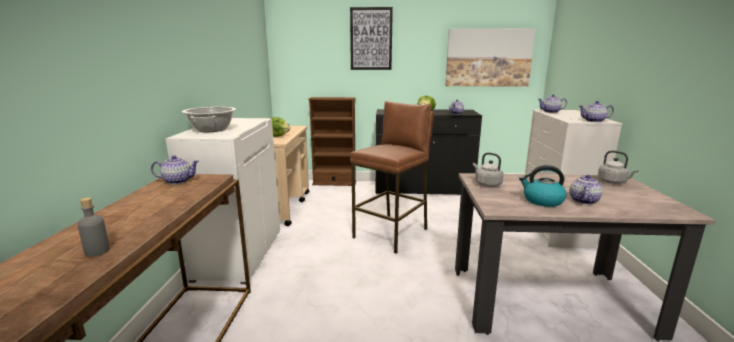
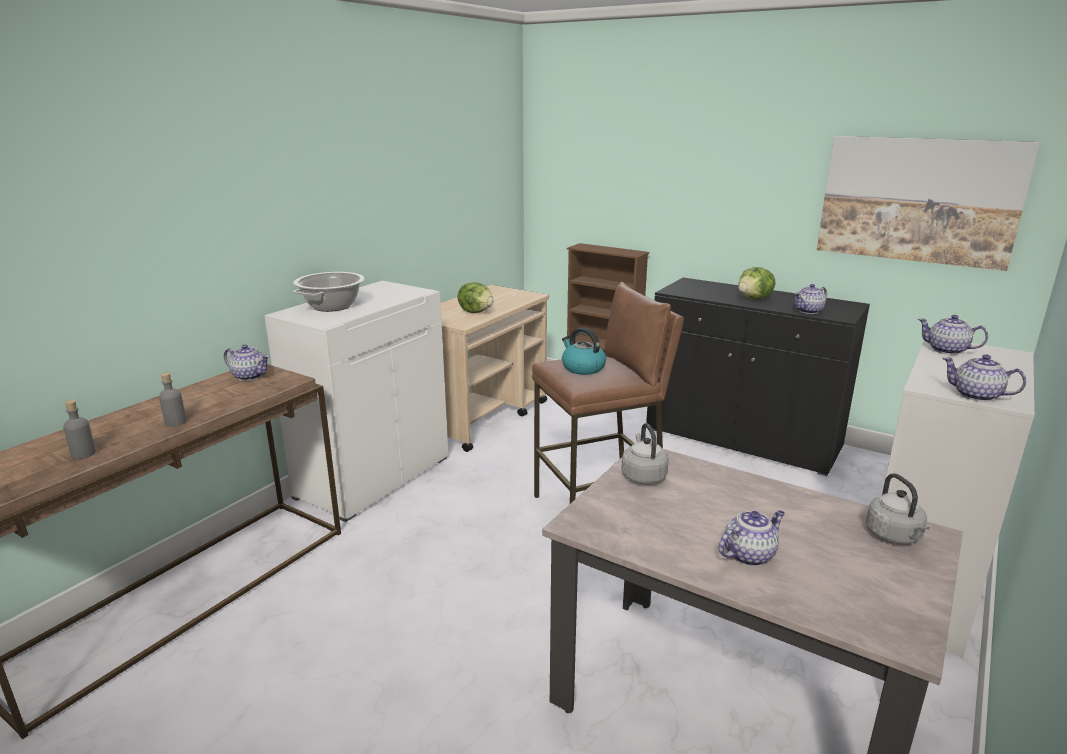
camera: 30 degrees right, 5 degrees up
(158, 215) = (175, 422): none -> grey bottle
(371, 39) = (684, 149): picture -> none
(542, 201) = (675, 533): kettle -> kettle (582, 368)

